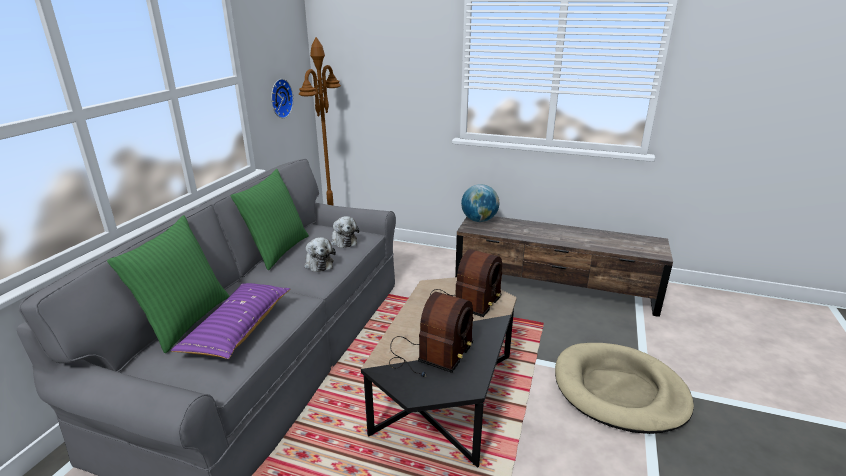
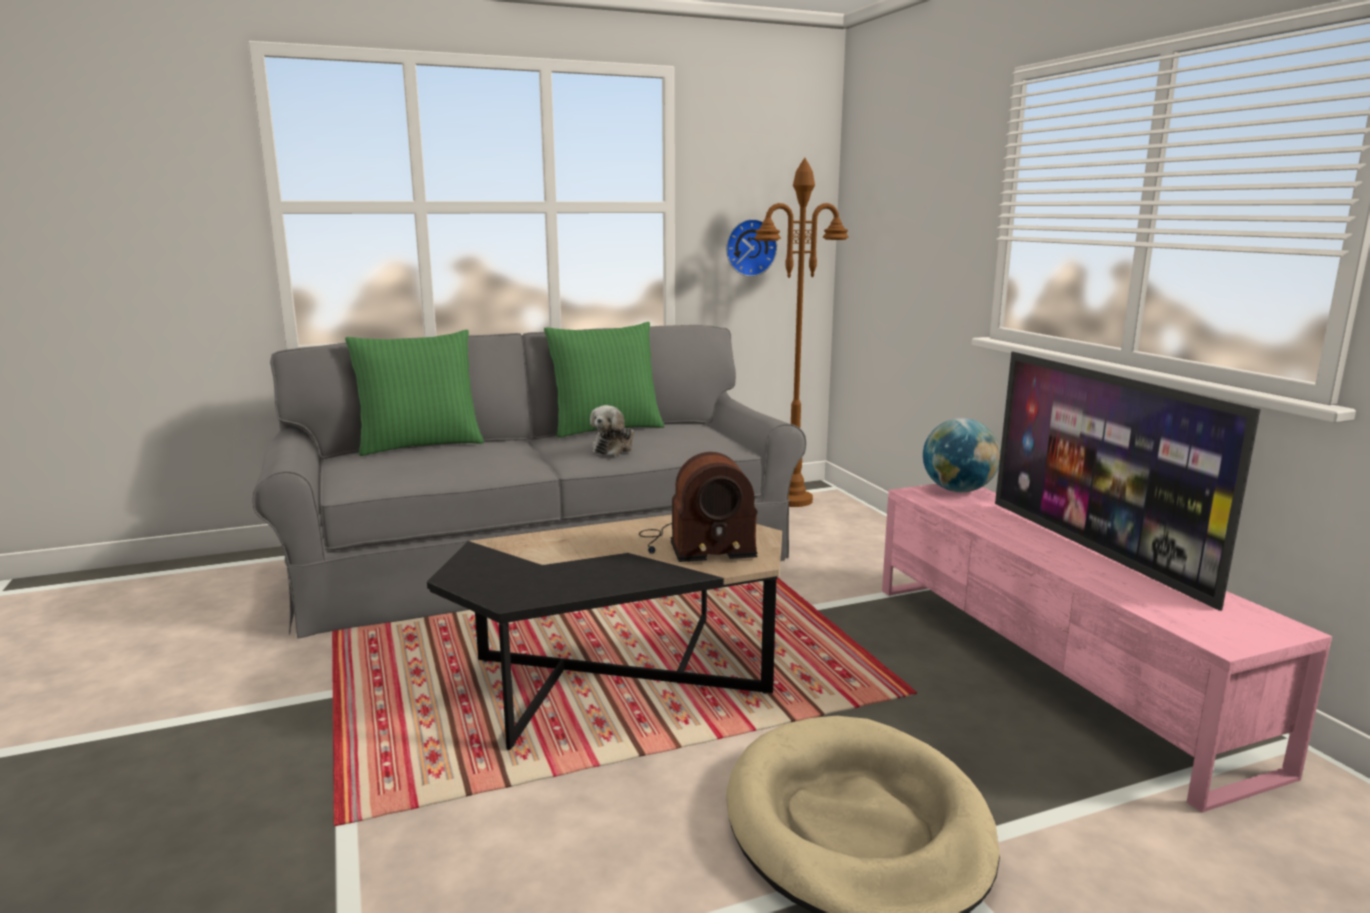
camera: 50 degrees right, 10 degrees down
(238, 328) = (435, 463): purple pillow -> none
(343, 241) = (687, 441): plush toy -> none
(430, 354) = (545, 561): radio -> none
(555, 286) = (1050, 668): brown tv stand -> pink tv stand
(569, 231) = (1096, 550): none -> television

